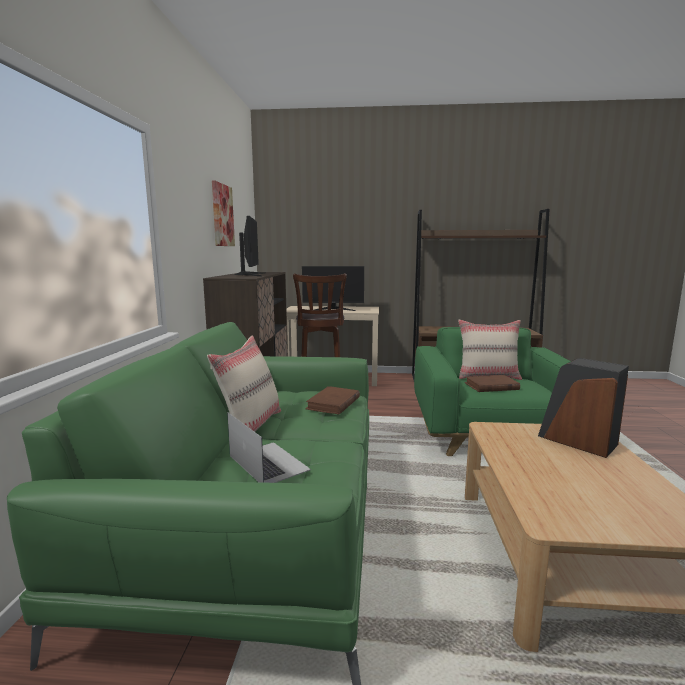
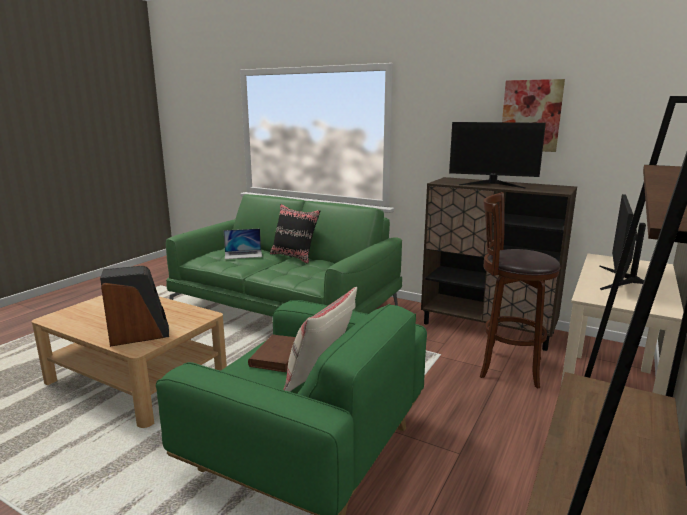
camera: 115 degrees right, 5 degrees up
(250, 426) = (294, 257): beige pillow -> black pillow
(333, 403) = (300, 274): brown book -> none

